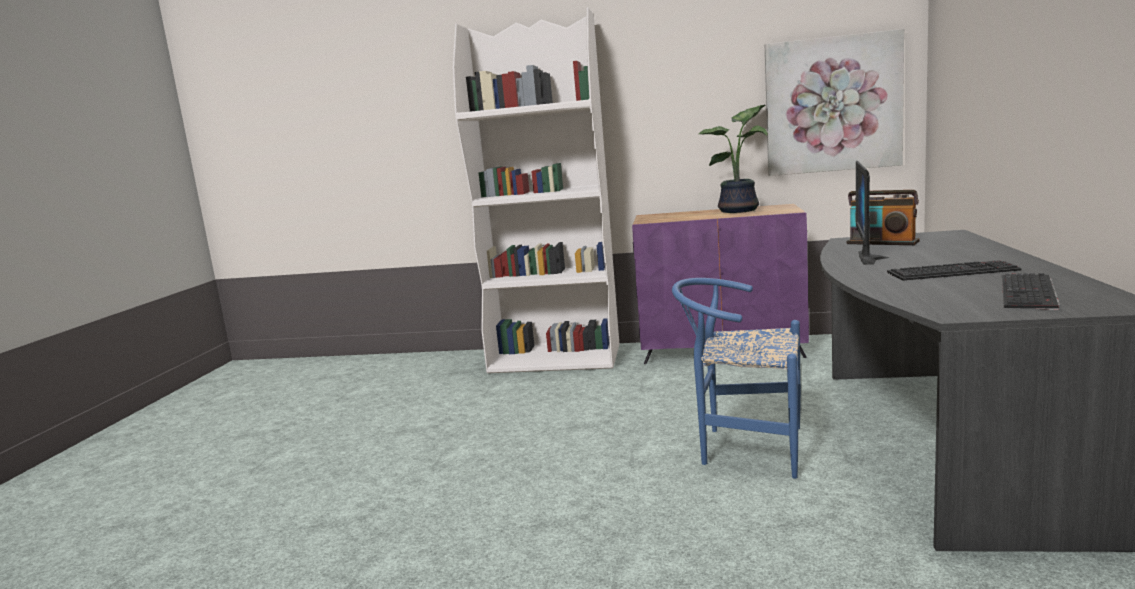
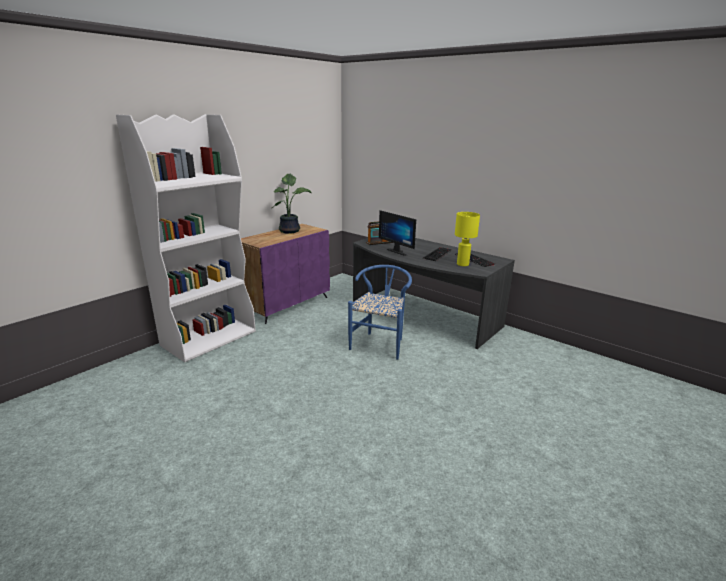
camera: 60 degrees left, 10 degrees up
(743, 448) = (380, 343): blue chair -> blue chair turned 150 degrees clockwise
(832, 105) = (313, 173): picture -> none
(956, 295) = (463, 264): none -> yellow table lamp

